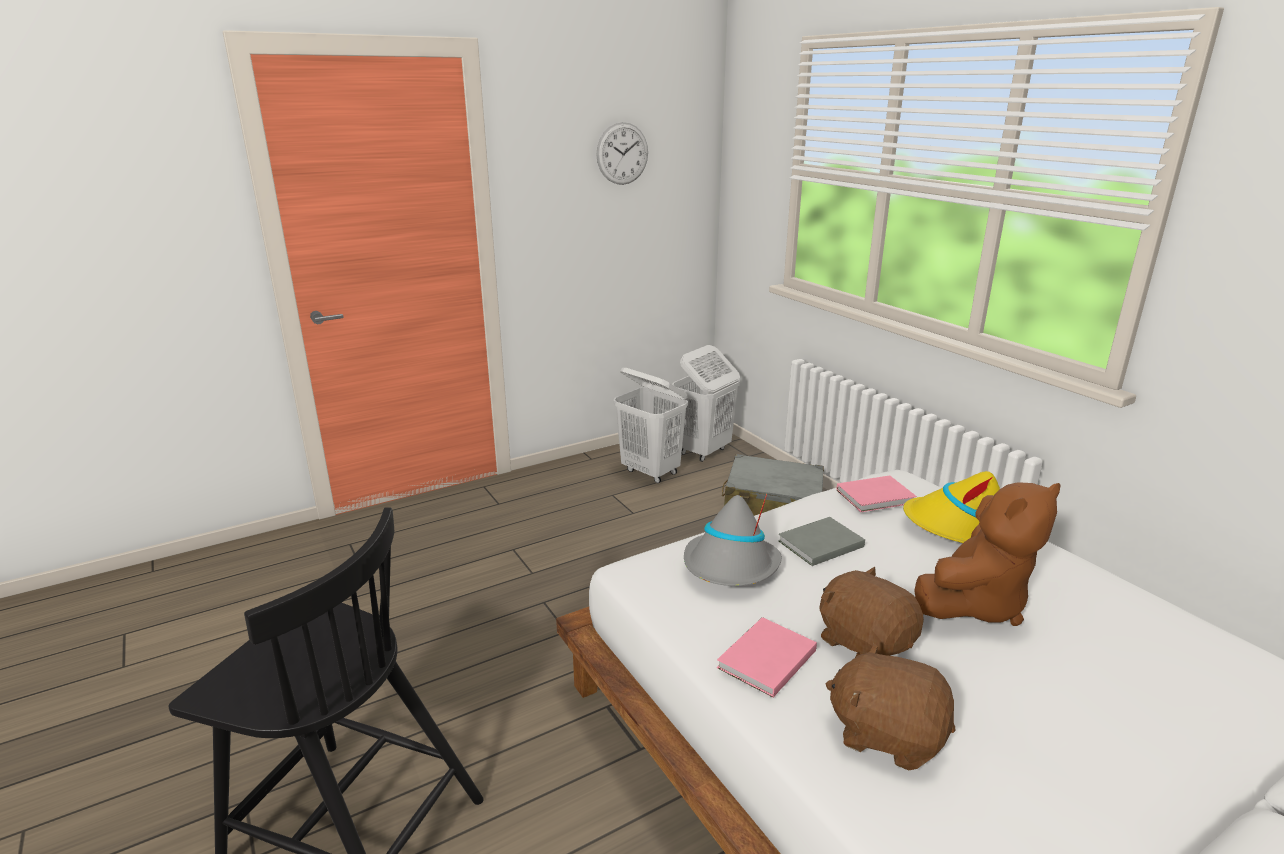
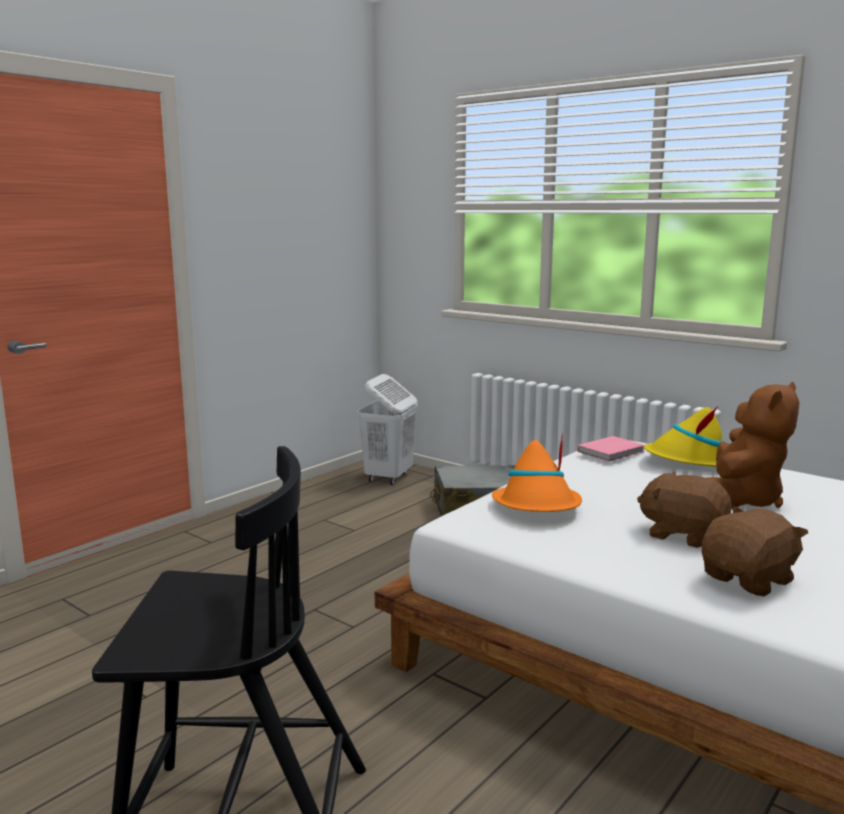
camera: 20 degrees left, 10 degrees down
(622, 153) = (297, 195): wall clock -> none
(651, 472) = (350, 498): white laundry basket -> none
(731, 566) = (537, 507): grey hat -> orange hat
(764, 660) = (620, 555): pink book -> none
(818, 544) = (593, 484): grey book -> none
(887, 734) = (749, 579): brown plush toy -> brown plush toy turned 135 degrees clockwise

